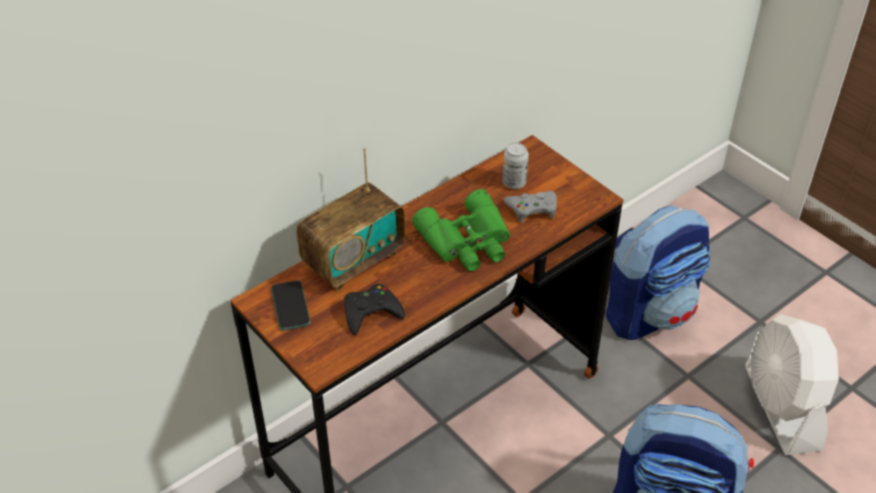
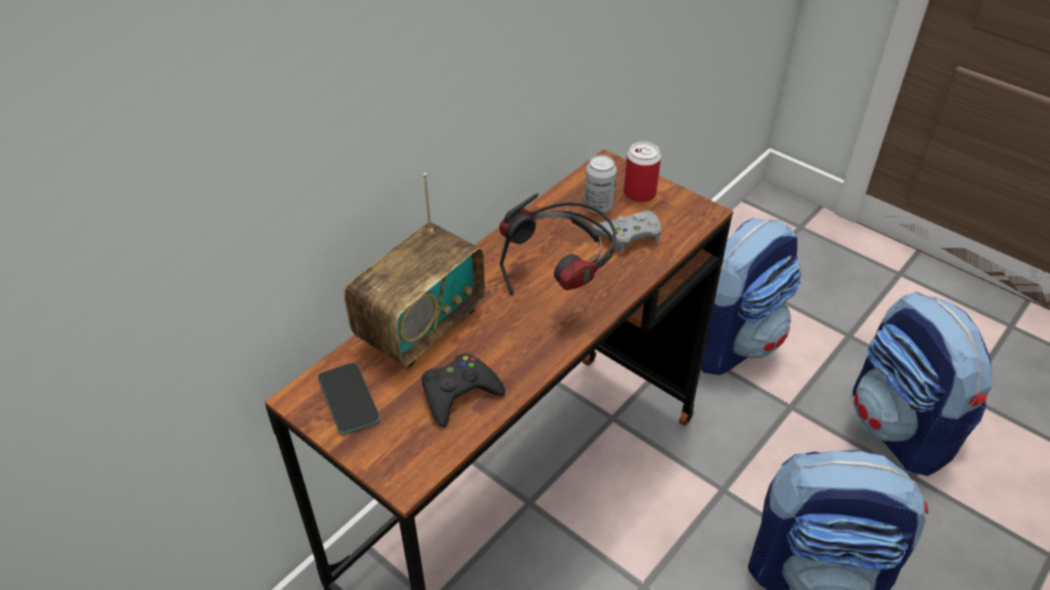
camera: 10 degrees left, 0 degrees up
(468, 242) = (561, 284): green binoculars -> headphones
(550, 176) = (639, 193): none -> can
(781, 408) = (900, 429): white fan -> backpack

